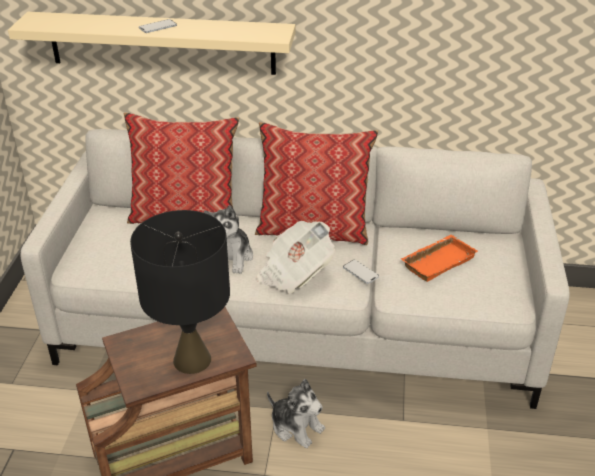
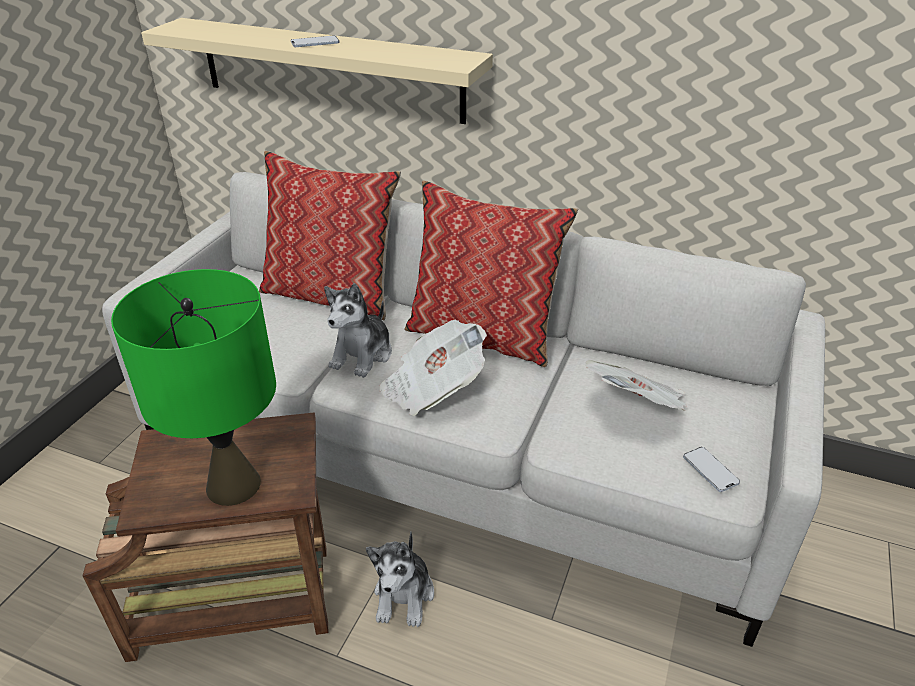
camera: 15 degrees right, 0 degrees up
(192, 359) = (234, 484): black table lamp -> green table lamp
(296, 427) = (404, 595): plush toy -> plush toy turned 45 degrees clockwise
(360, 272) = (522, 403): phone -> phone (710, 470)
(437, 261) = (636, 406): orange tray -> newspaper

